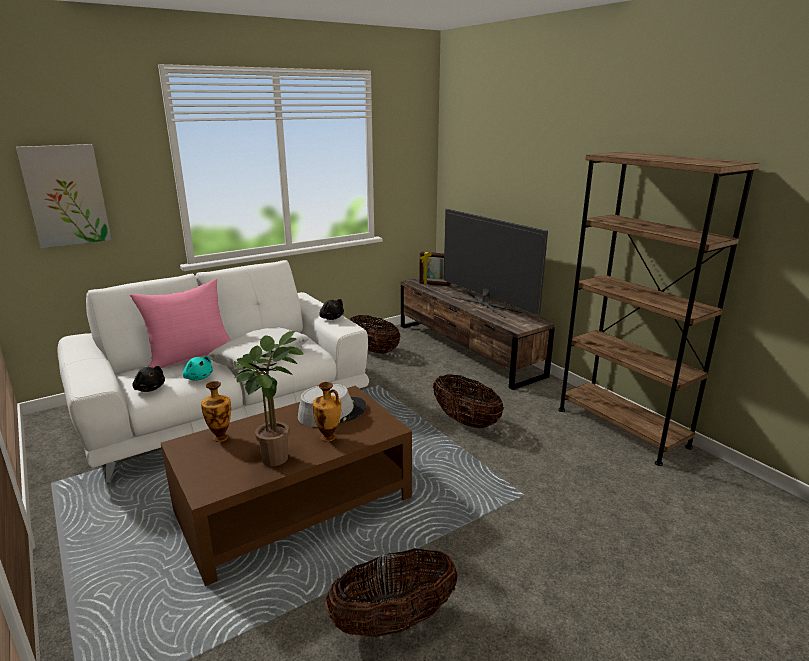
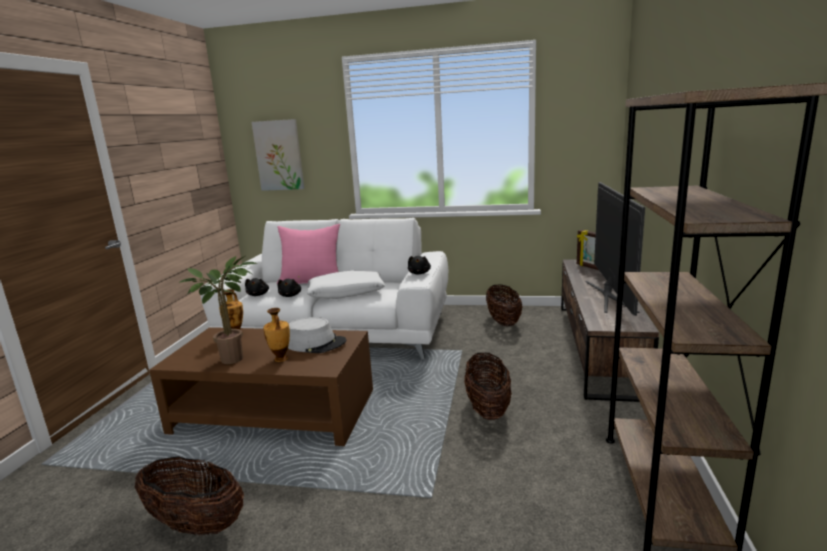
camera: 45 degrees right, 5 degrees down
(198, 377) = (290, 295): turquoise plush toy -> black plush toy

